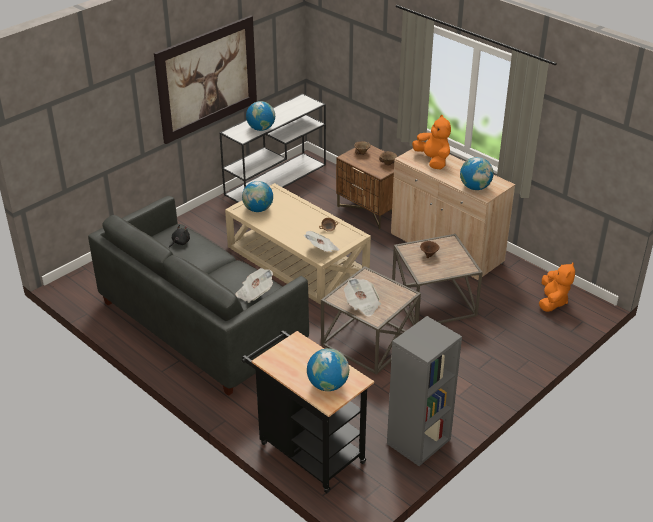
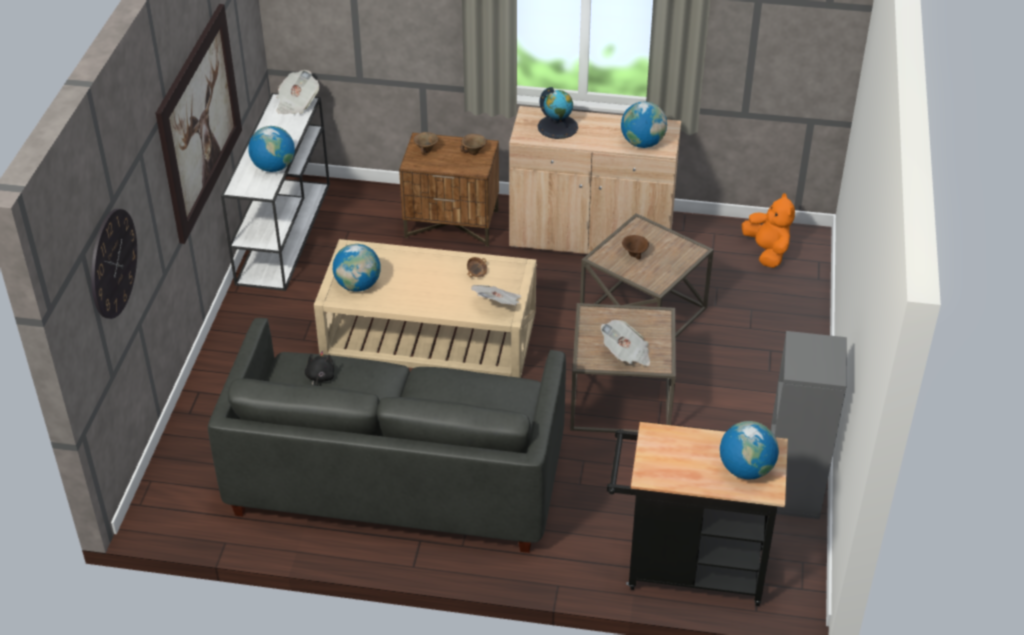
camera: 35 degrees left, 5 degrees up
(80, 123) = (113, 263): none -> wall clock
(254, 293) = (493, 401): newspaper -> newspaper (296, 104)
(433, 160) = (557, 127): orange plush toy -> globe

